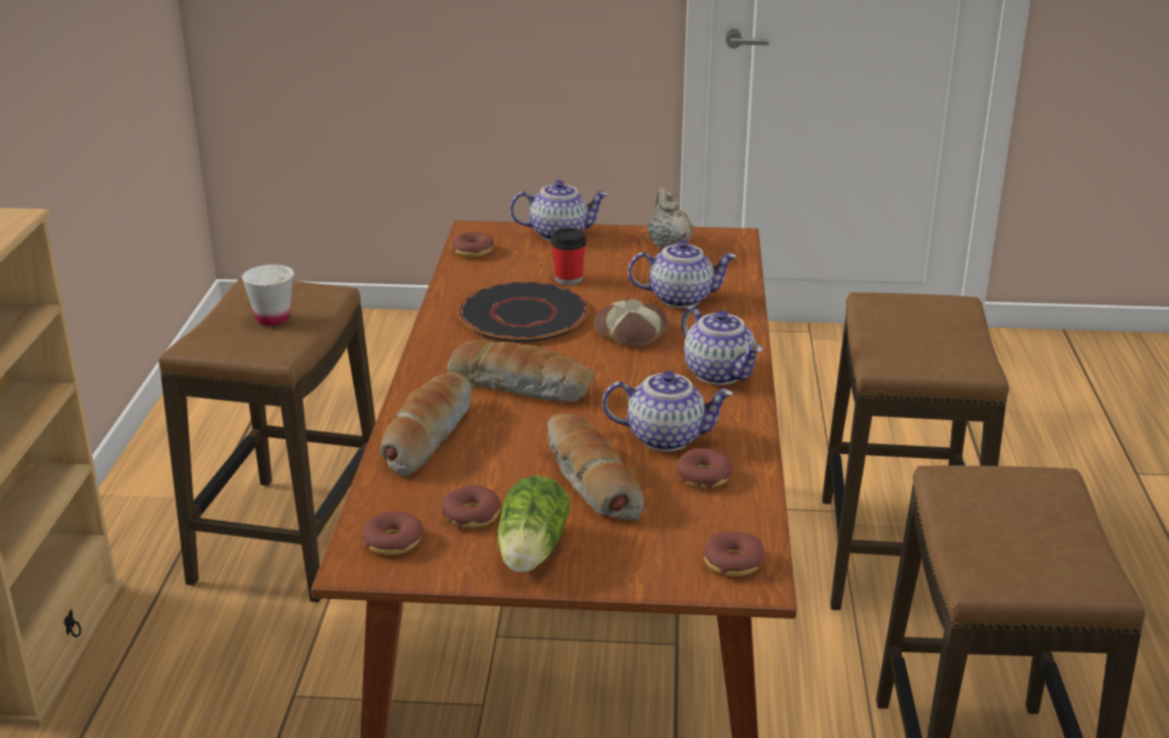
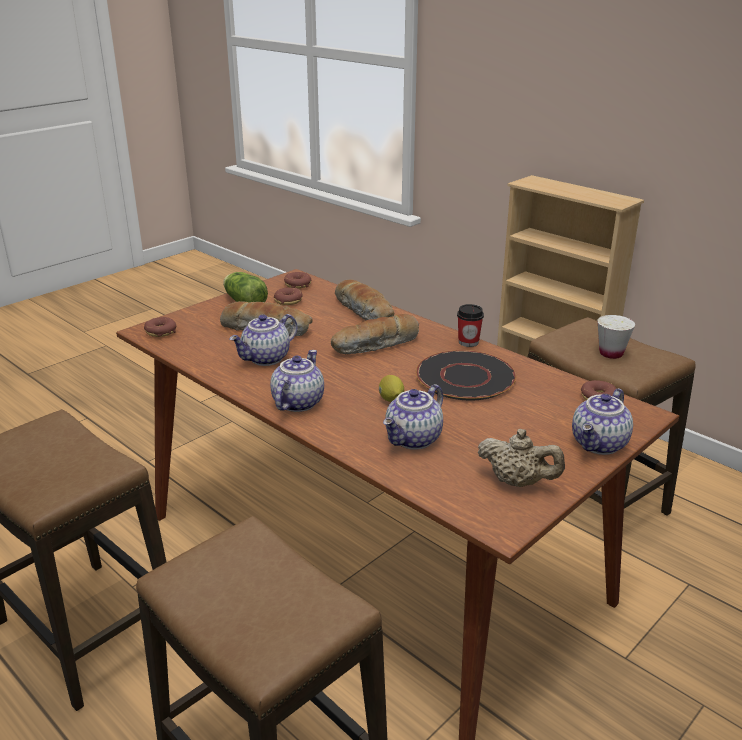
camera: 130 degrees right, 0 degrees up
(568, 279) = (503, 413): cup -> cup (468, 342)
(632, 332) = (391, 400): bread -> lemon
(703, 477) = (221, 352): donut -> none
(720, 374) = (297, 402): teapot -> teapot turned 105 degrees clockwise

